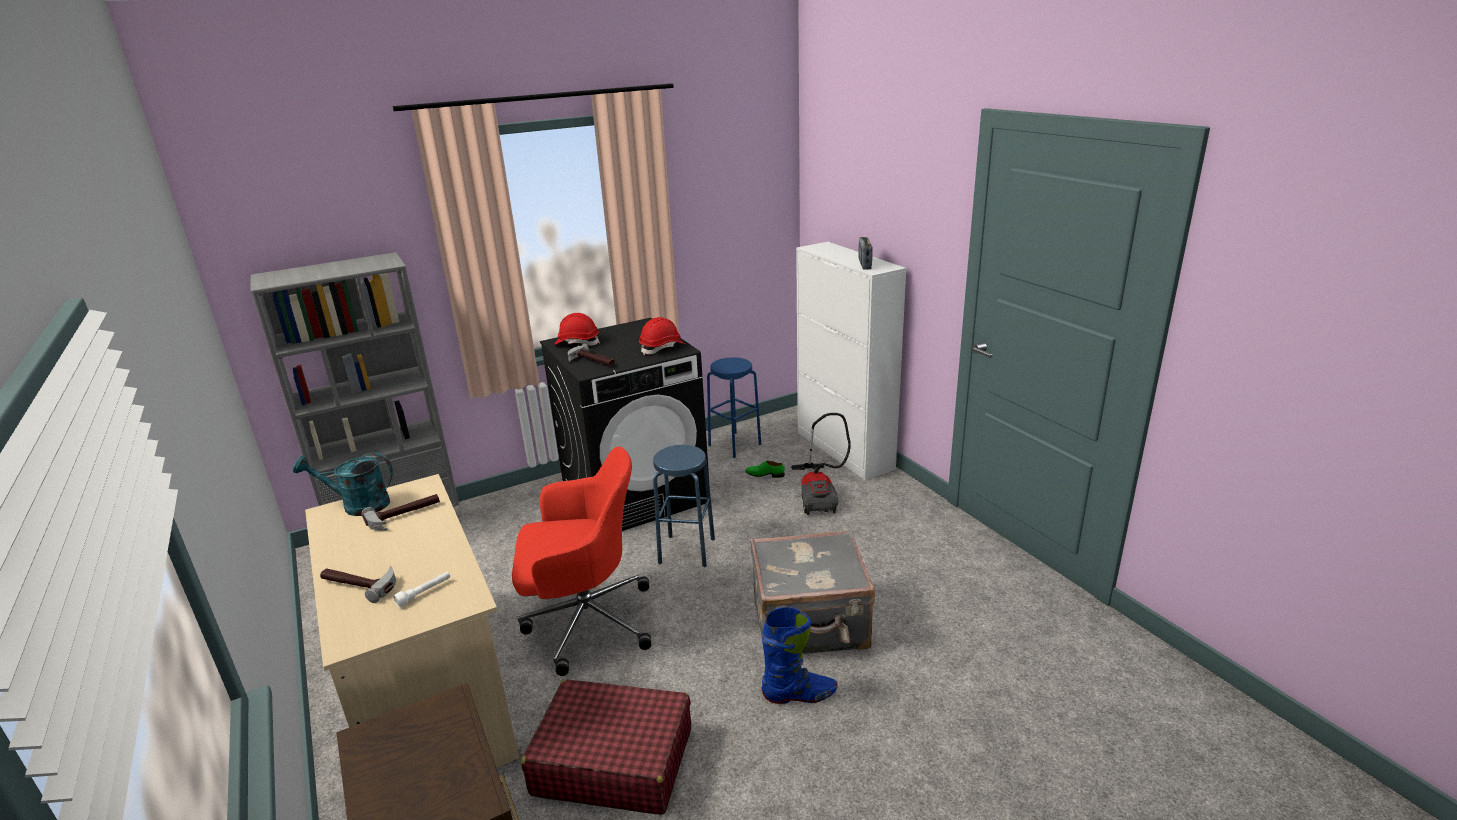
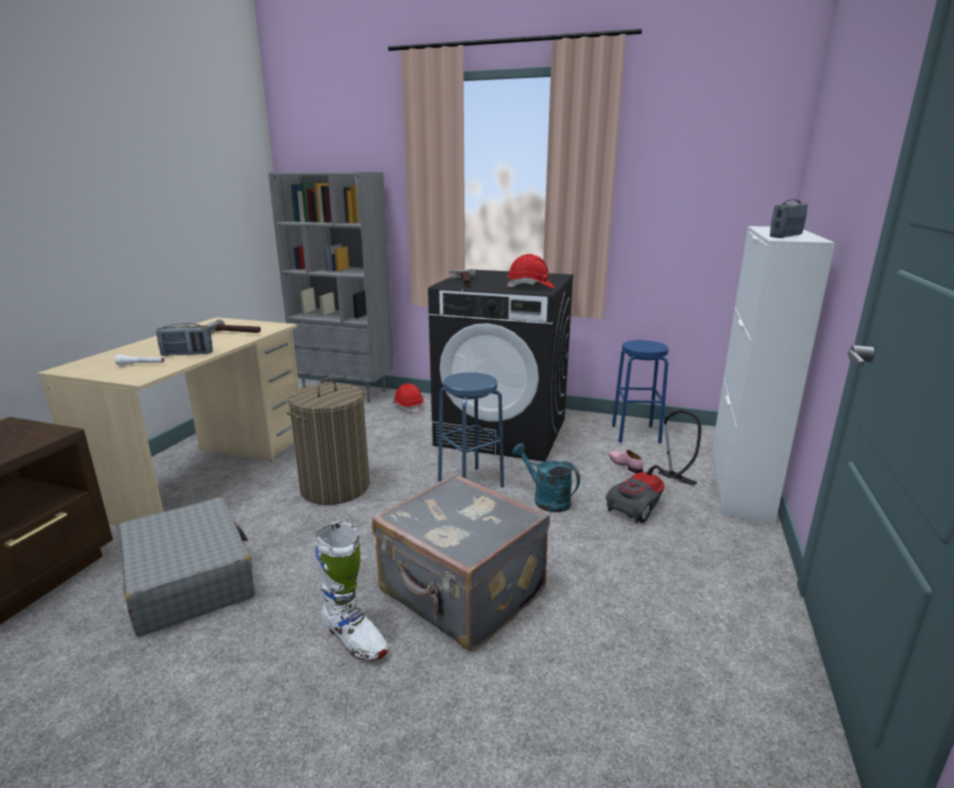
camera: 45 degrees right, 5 degrees down
(358, 505) = (233, 323): turquoise watering can -> turquoise watering can (546, 499)
(361, 584) = (140, 350): hammer -> none
(433, 558) = (187, 354): none -> radio
(577, 343) = (484, 274): red hard hat -> red hard hat (408, 407)
(586, 622) = (335, 487): red office chair -> laundry basket
(613, 761) = (190, 579): red suitcase -> grey suitcase
(765, 474) = (625, 465): green shoe -> pink shoe
(799, 695) = (354, 640): blue boot -> white boot

